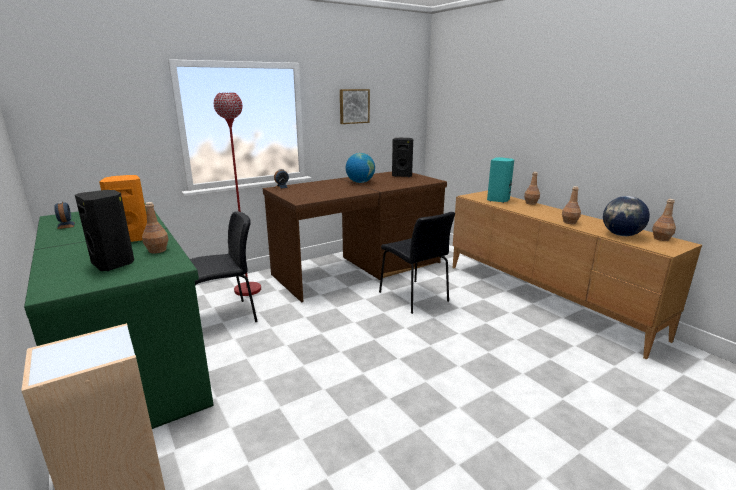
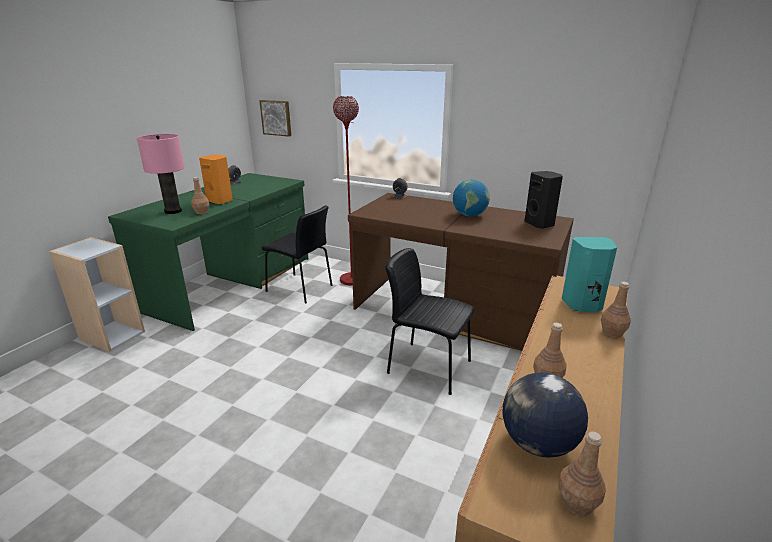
camera: 60 degrees right, 5 degrees up
(114, 264) = (173, 211): black speaker -> pink table lamp
(353, 106) = (520, 120): picture -> picture (276, 118)
(415, 297) = (426, 366): black chair -> black chair turned 90 degrees clockwise

